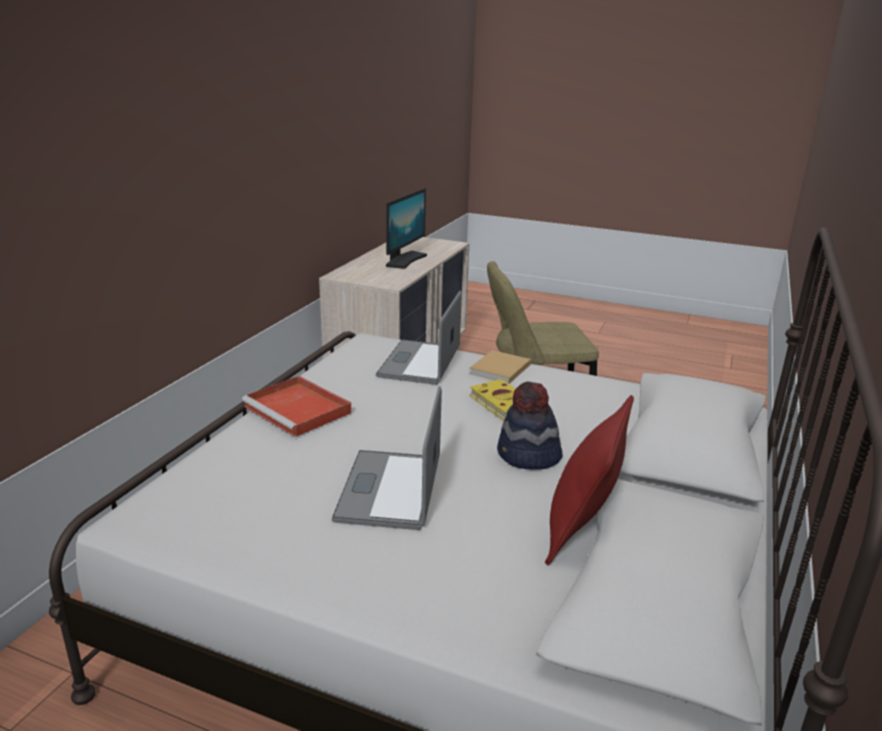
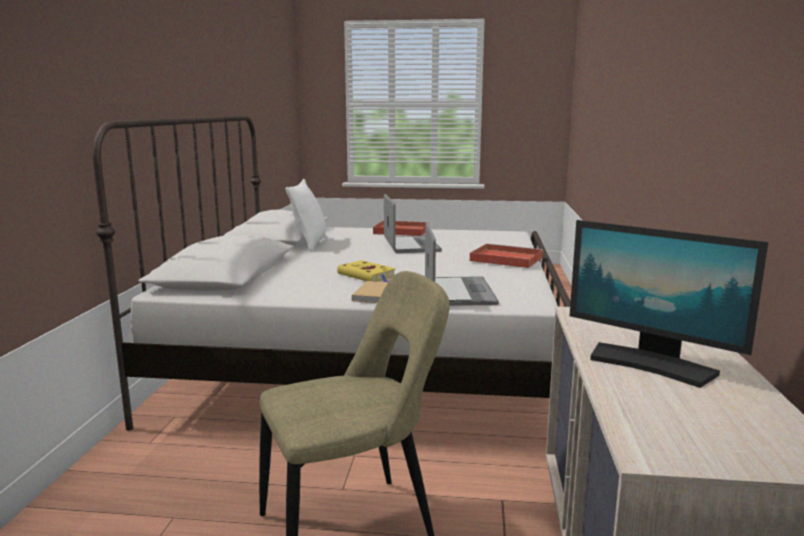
camera: 165 degrees right, 10 degrees down
(360, 580) = (400, 231): none -> red tray
(405, 260) = (651, 364): monitor -> monitor turned 60 degrees counterclockwise
(528, 456) = (340, 258): hat -> none
(581, 529) = (310, 244): red pillow -> white pillow

